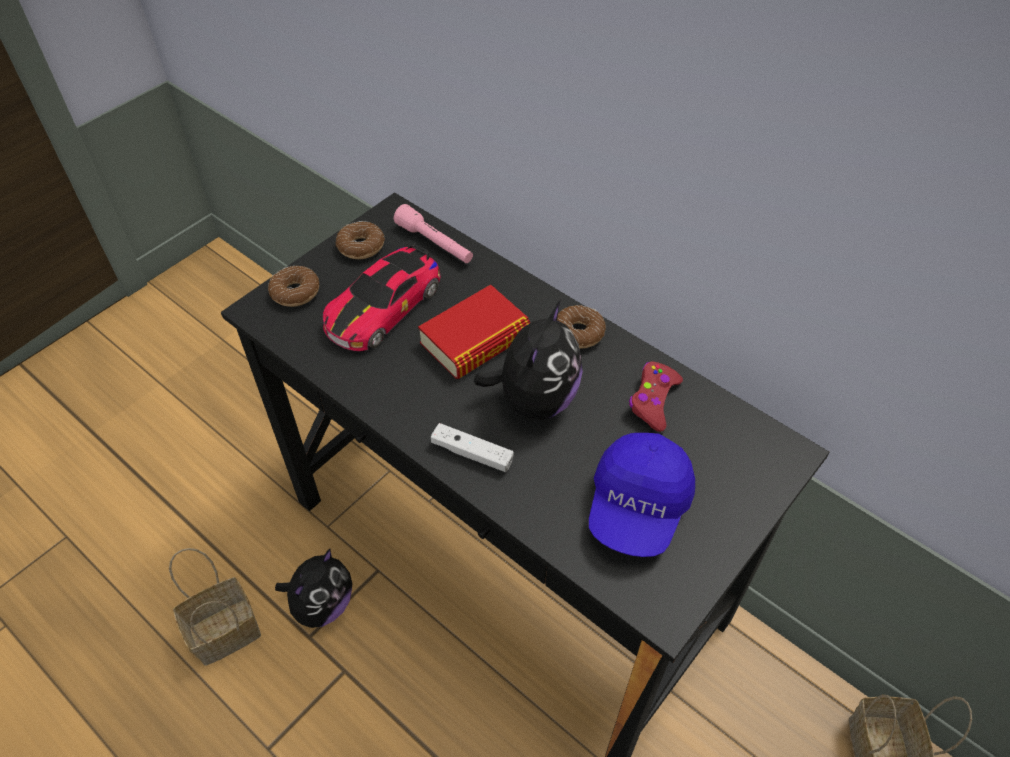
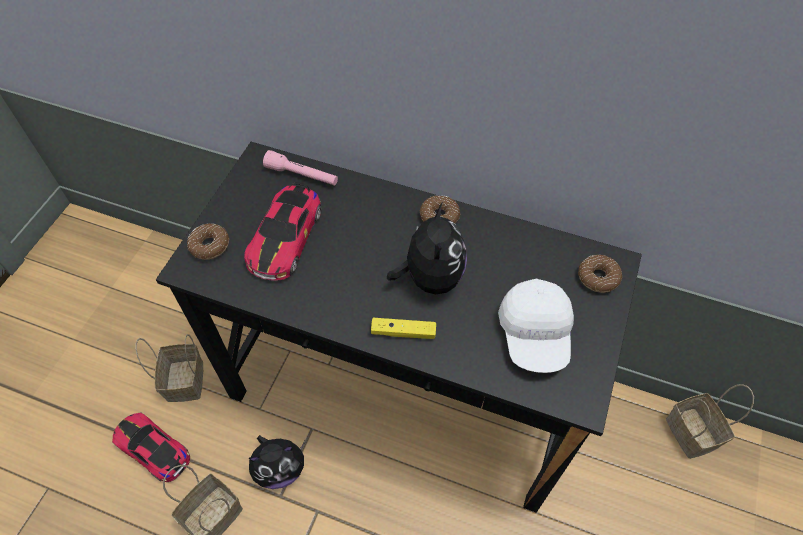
camera: 20 degrees left, 5 degrees up
(192, 532) = (153, 449): none -> toy car
(258, 469) = (186, 382): none -> basket
(322, 604) = (280, 468): plush toy -> plush toy turned 60 degrees clockwise
(361, 246) = (245, 193): donut -> donut (598, 277)
(472, 453) = (403, 332): white game controller -> yellow game controller
(475, 340) = (367, 244): book -> none
(637, 507) = (535, 334): blue cap -> white cap
(653, 400) = (513, 252): red game controller -> none

